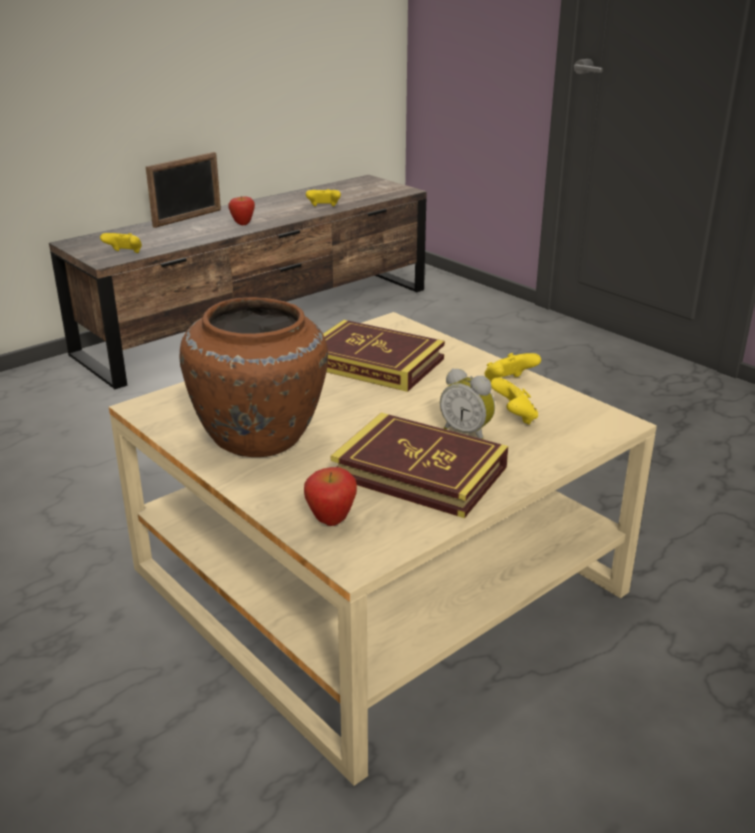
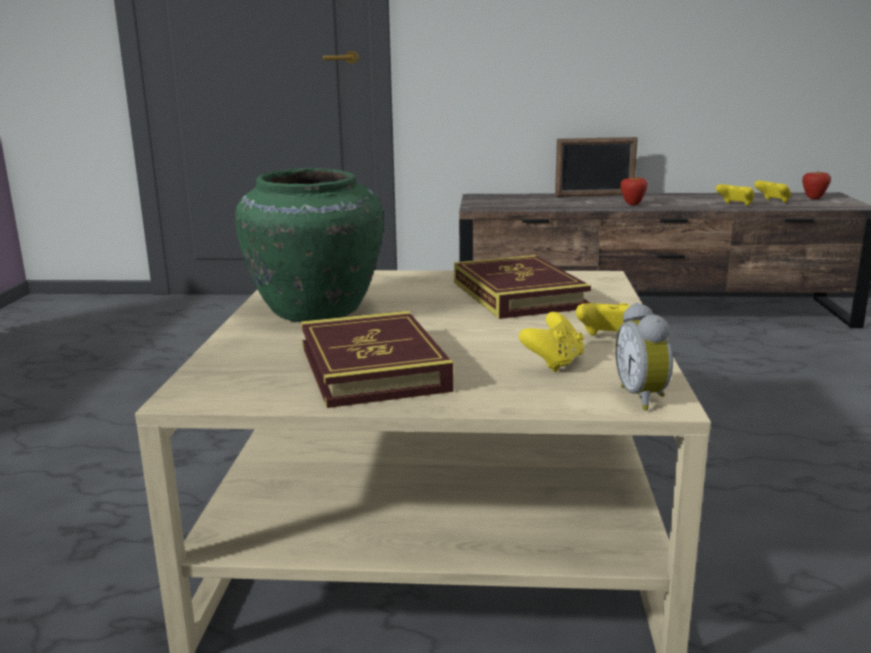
camera: 45 degrees right, 10 degrees down
(125, 254) = (498, 206): yellow game controller -> yellow game controller (773, 202)
(260, 440) = (314, 312): brown vase -> green vase
(331, 521) = (234, 369): apple -> apple (814, 198)
(467, 432) = (481, 358): alarm clock -> alarm clock (644, 398)

